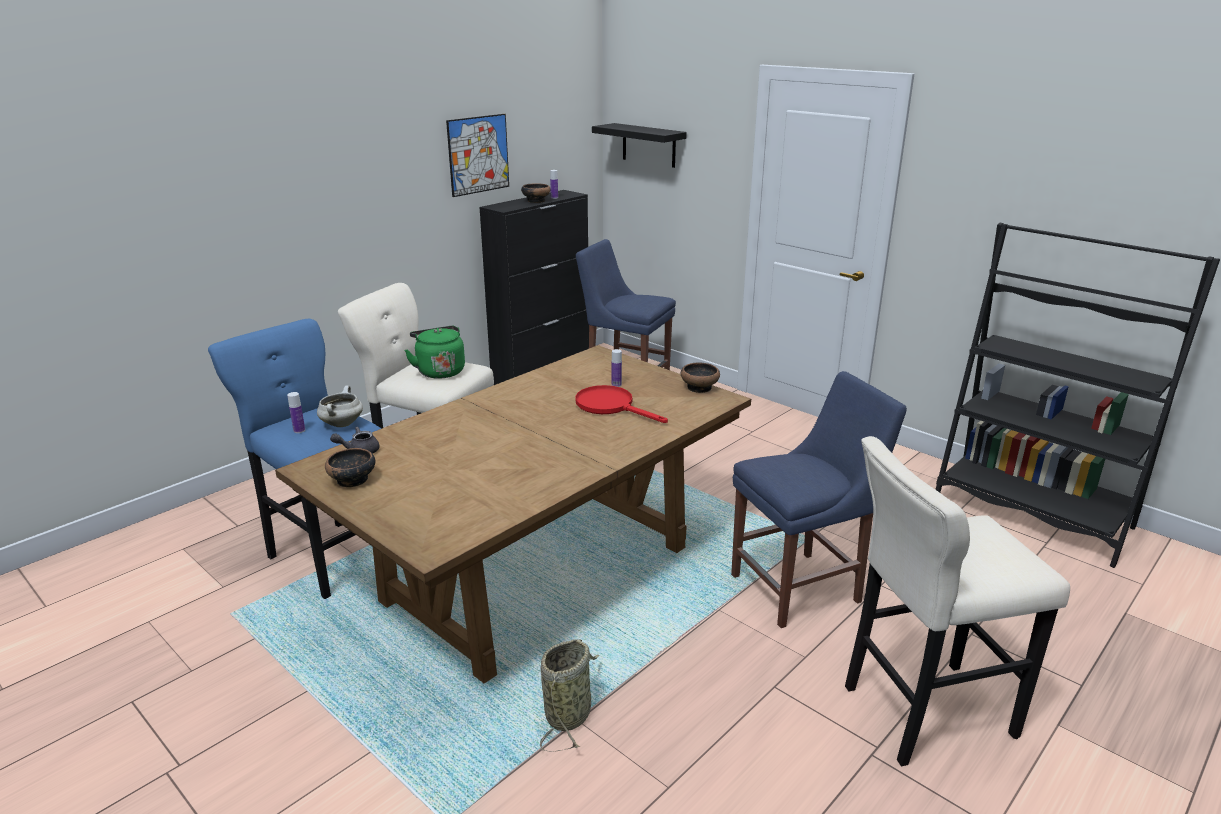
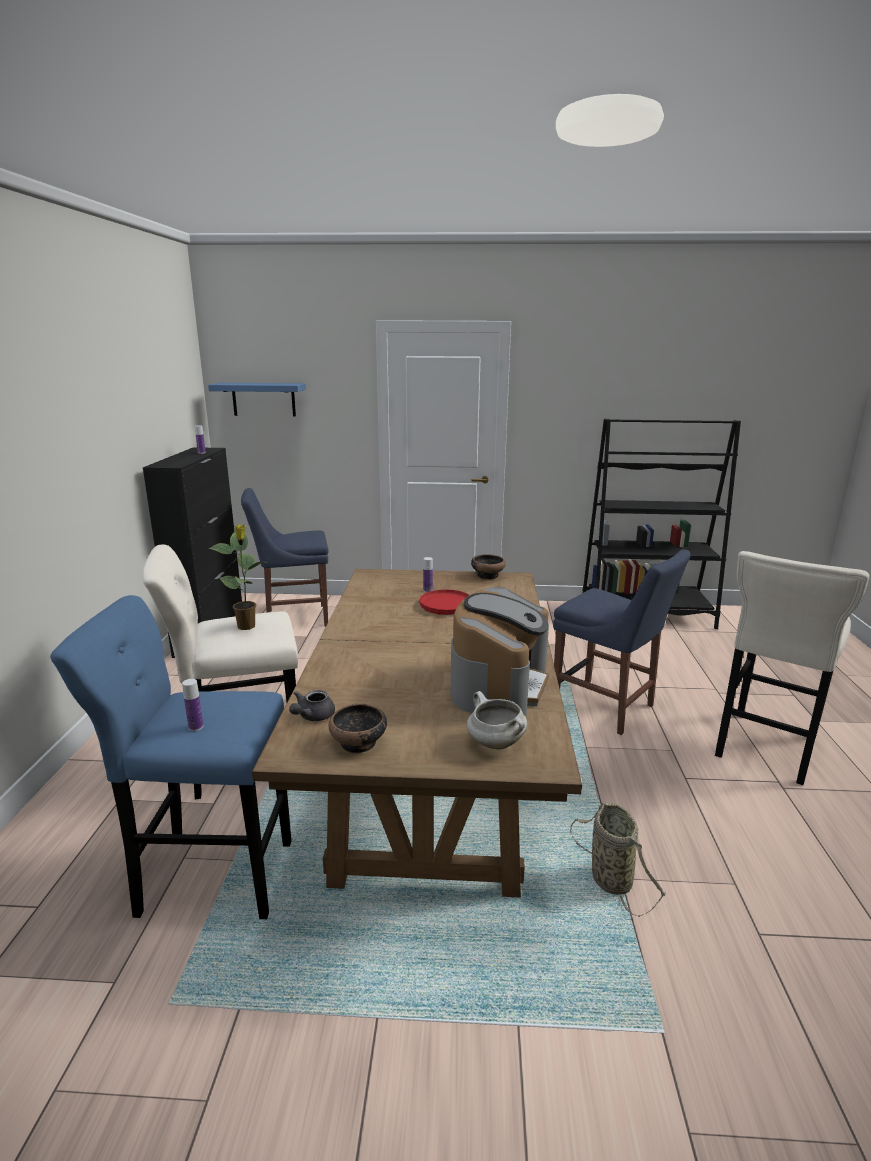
camera: 40 degrees left, 5 degrees down
(342, 424) = (234, 703): white cooking pot -> white cooking pot (494, 743)
(439, 371) = (247, 626): green kettle -> potted plant
(478, 154) = (132, 412): picture -> none
(512, 483) = (498, 685): none -> coffee machine
(536, 201) = (190, 456): bowl -> none
(649, 145) = (263, 399): black shelf -> blue shelf
(801, 587) = (607, 708): blue chair -> blue chair turned 105 degrees clockwise

